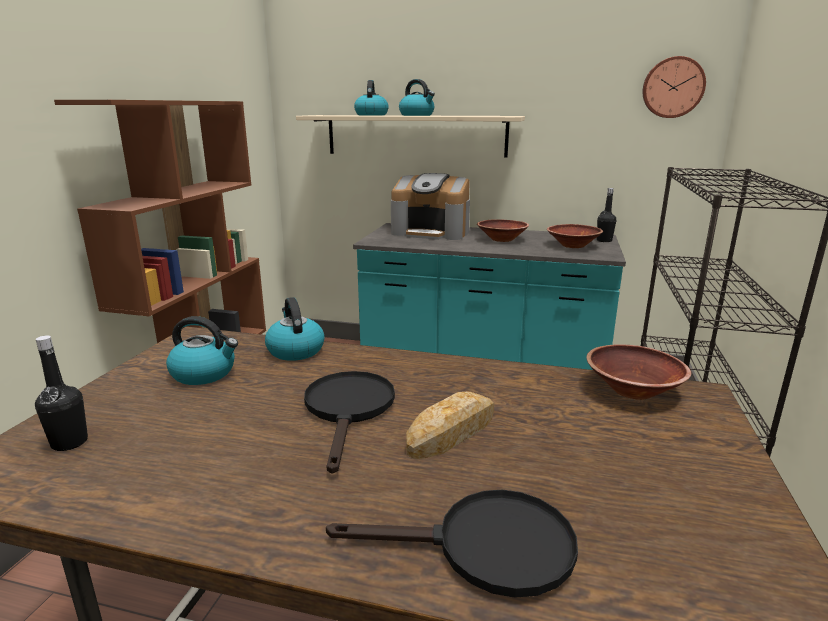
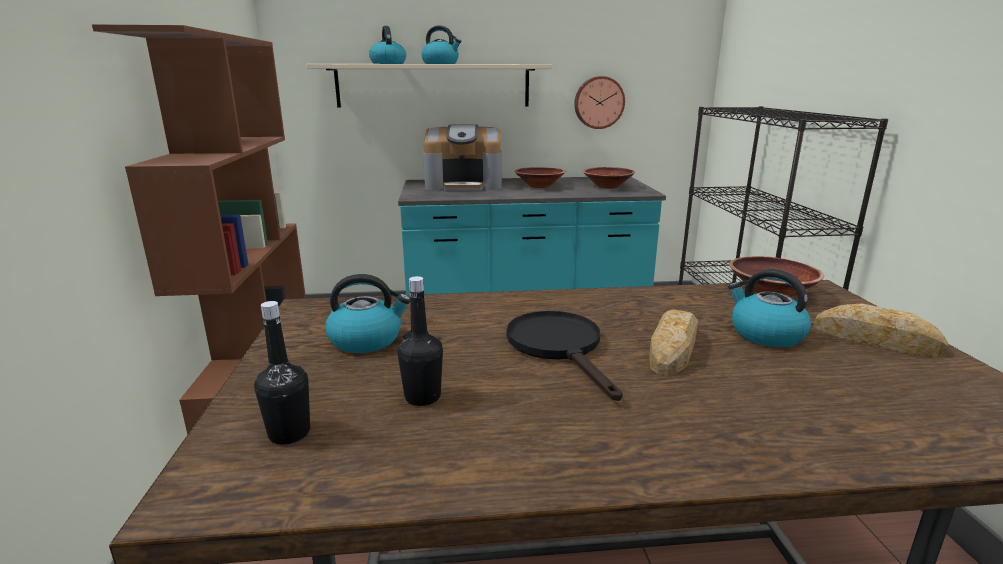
camera: 20 degrees left, 0 degrees up
(295, 350) = (440, 304): kettle -> kettle (765, 334)
(485, 548) = (807, 430): black frying pan -> none
(604, 240) = (628, 181): black bottle -> black bottle (422, 397)
(673, 87) = (672, 39): wall clock -> wall clock (598, 102)
(695, 466) = (876, 339): none -> bread

